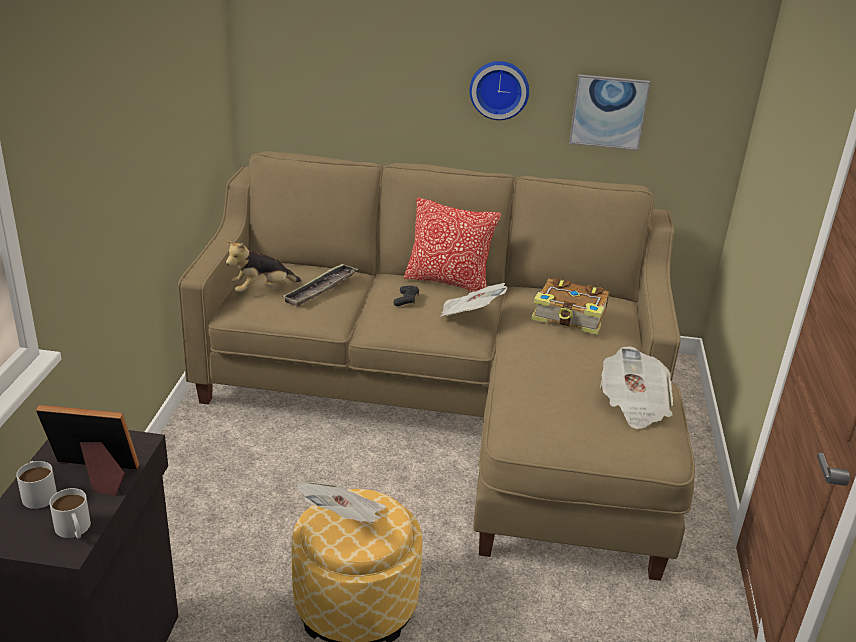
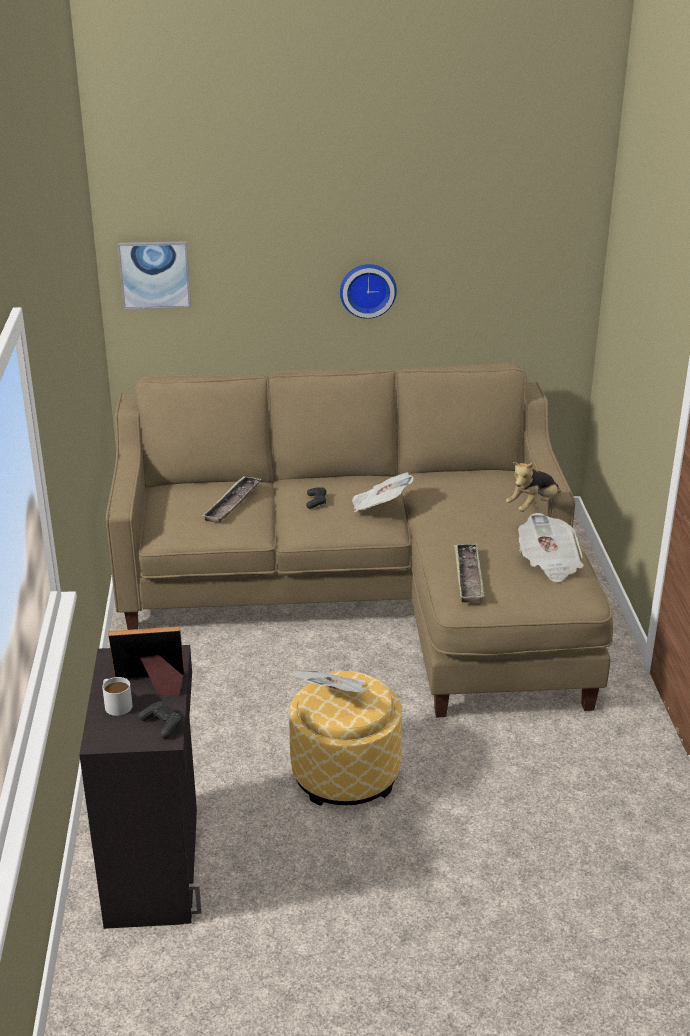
camera: 10 degrees left, 0 degrees up
(74, 530) = (162, 724): white mug -> black game controller
(262, 290) = (177, 512): plush toy -> plush toy (533, 506)
(448, 282) = (347, 479): pillow -> none
(536, 406) = (468, 576): none -> tray
(570, 316) = (471, 494): book -> none
(608, 112) = (471, 298): picture -> picture (155, 275)

